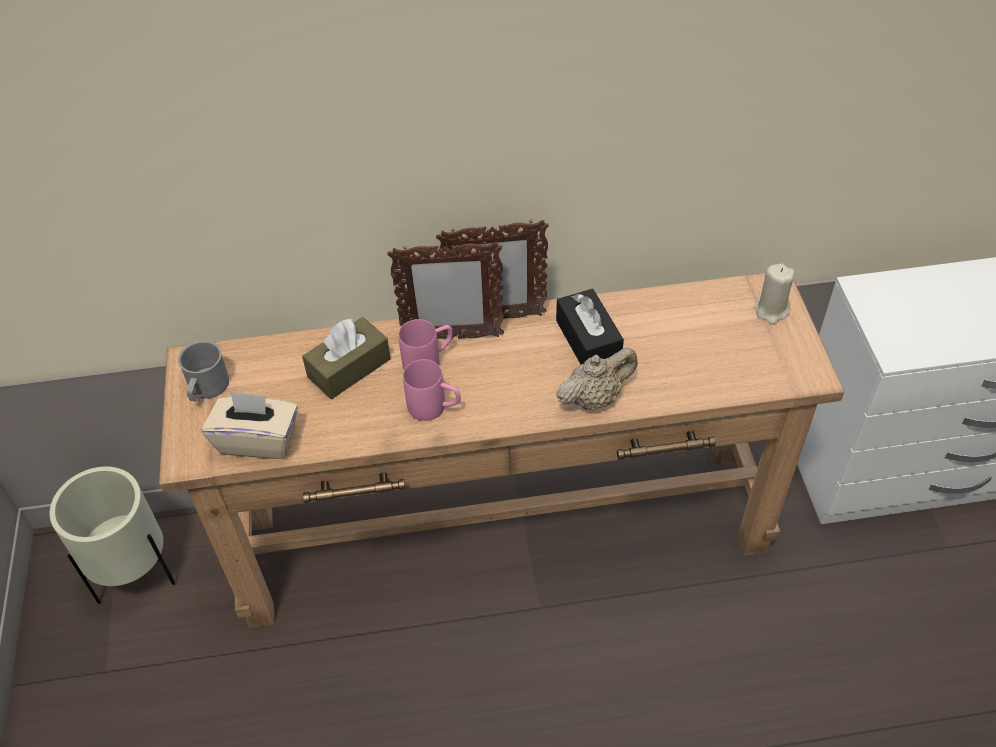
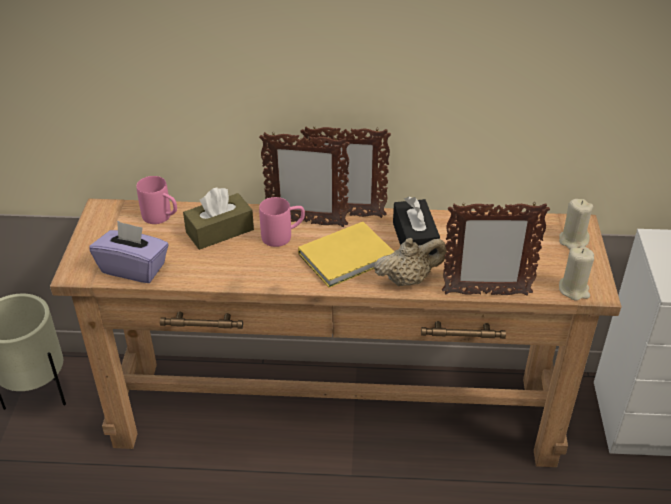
camera: 10 degrees right, 10 degrees down
(206, 389) = (107, 229): grey mug -> none
(258, 440) = (134, 268): beige tissue box -> purple tissue box
(435, 408) = (277, 268): pink mug -> pink mug (162, 218)
(516, 378) = (349, 257): none -> yellow book
(688, 401) = (485, 294): none -> picture frame
(787, 378) = (574, 290): none -> beige candle

